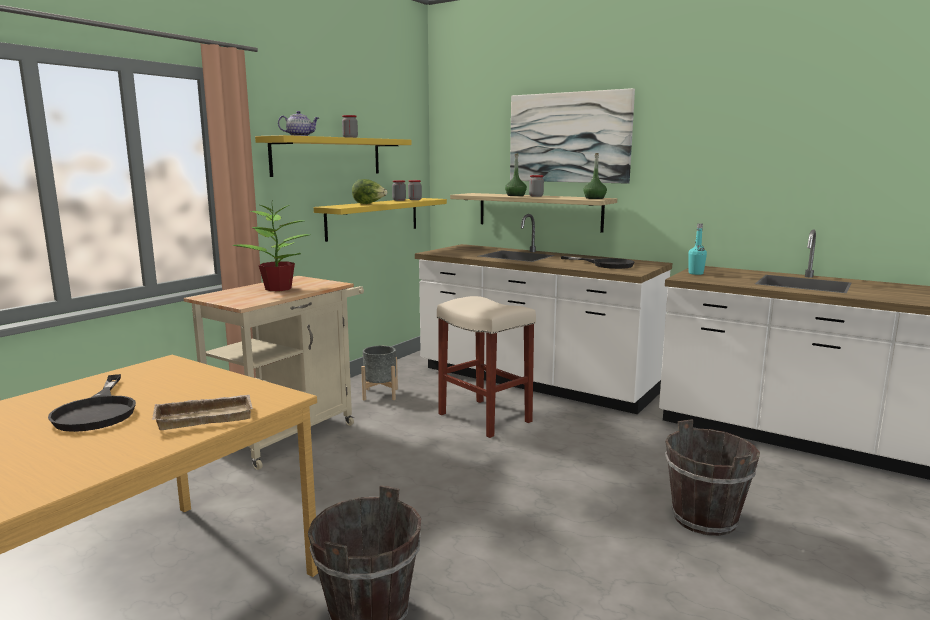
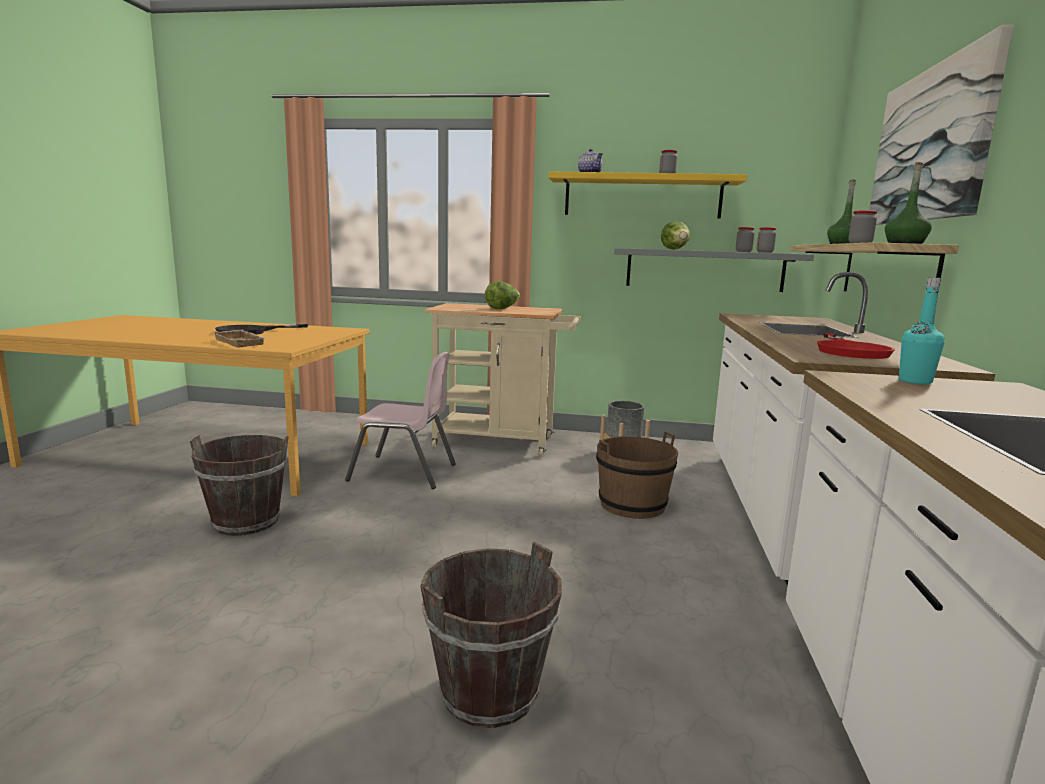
camera: 65 degrees right, 0 degrees up
(279, 288) = (502, 309): potted plant -> lettuce
(317, 497) = (403, 472): none -> pink chair
(373, 218) = (704, 270): yellow shelf -> grey shelf
(483, 417) = (632, 505): beige stool -> brown bucket
(606, 264) = (849, 350): black frying pan -> red frying pan

